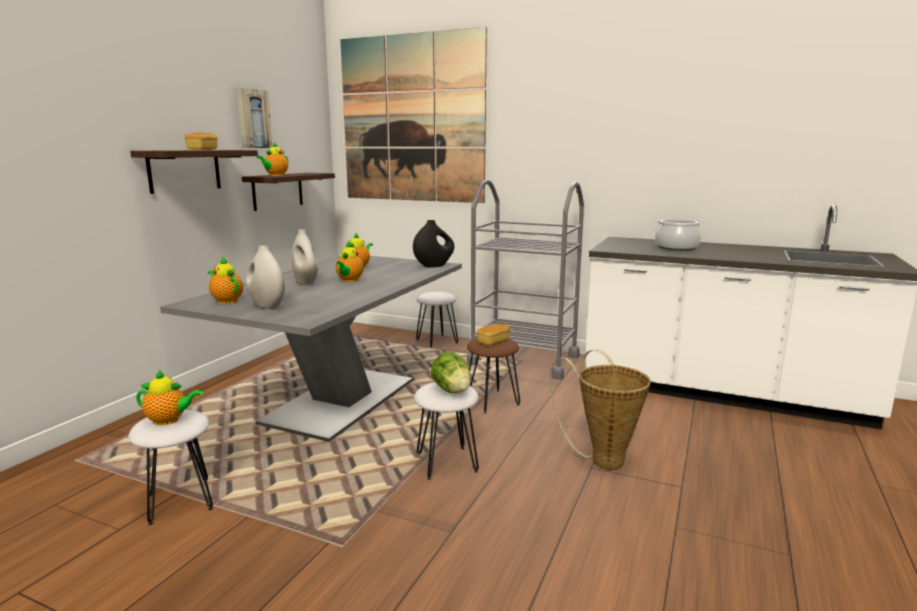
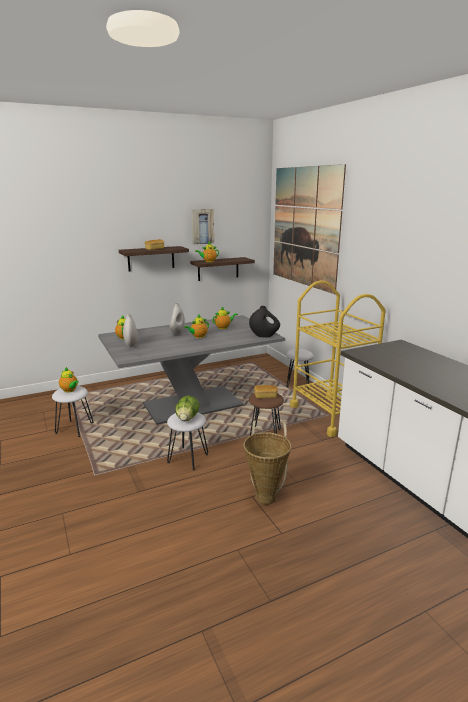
camera: 40 degrees right, 5 degrees up
(524, 360) = (330, 415): grey cart -> yellow cart
(676, 248) = (415, 364): cooking pot -> none

